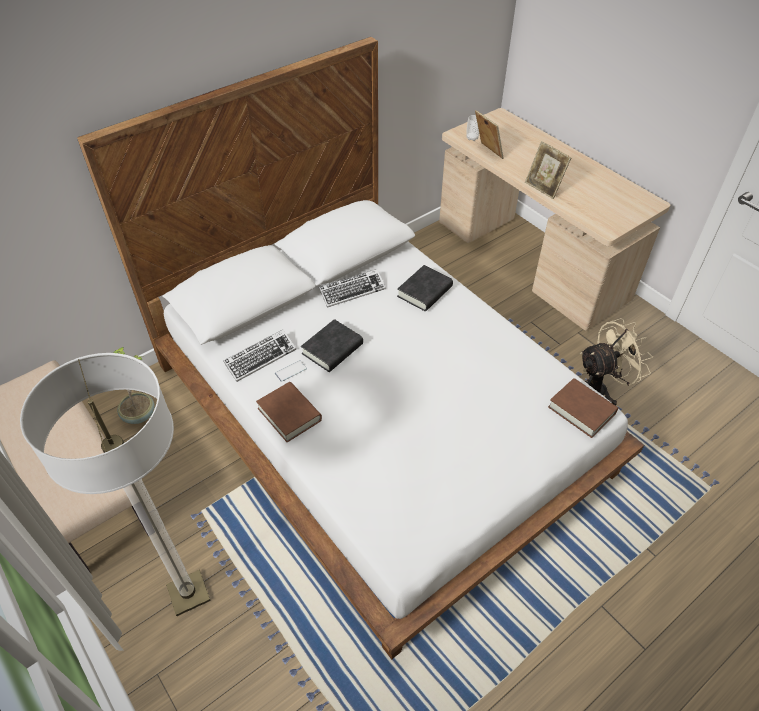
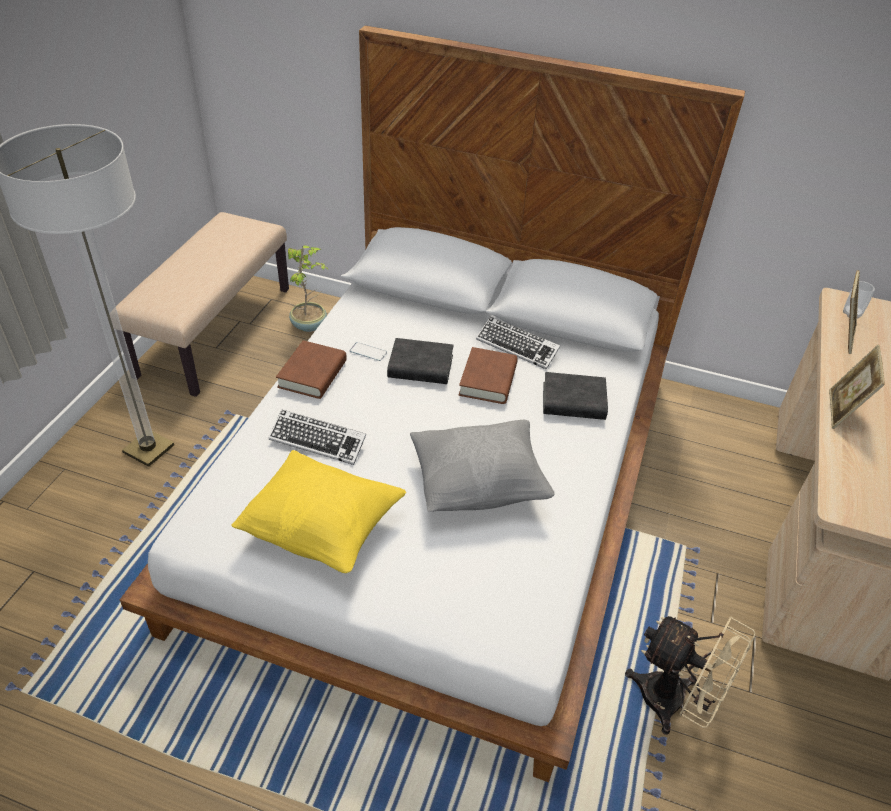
camera: 55 degrees right, 5 degrees down
(260, 358) = (368, 325): keyboard -> keyboard (318, 441)
(451, 474) = (322, 530): none -> yellow pillow
(464, 373) = (478, 485): none -> grey pillow
(581, 410) = (515, 625): brown book -> brown book (488, 380)

